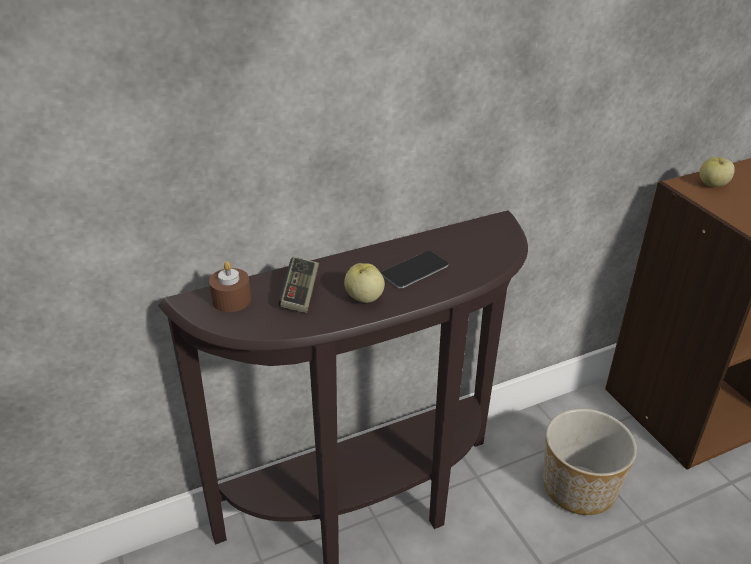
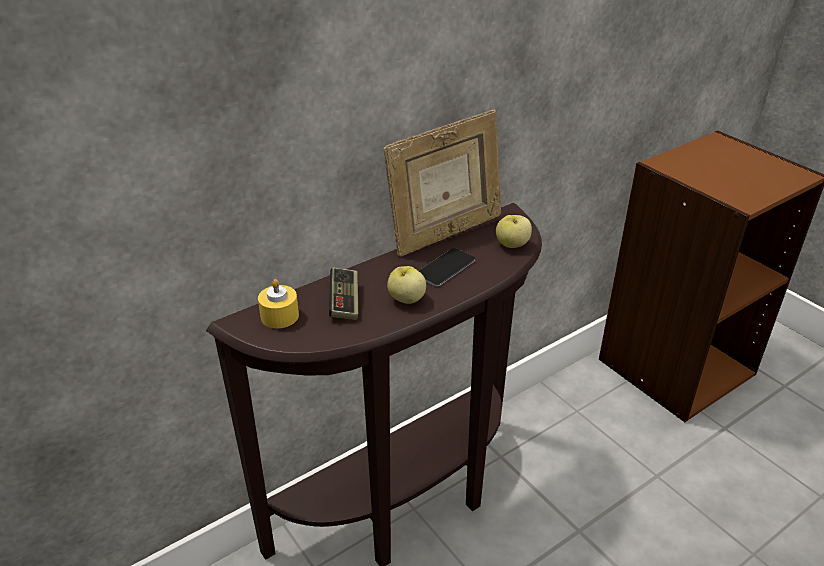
camera: 10 degrees left, 0 degrees up
(231, 300) = (279, 316): brown candle -> yellow candle
(425, 235) = (445, 234): none -> picture frame
(580, 487) = (595, 452): planter -> none
(712, 185) = (684, 161): apple -> apple (512, 245)

